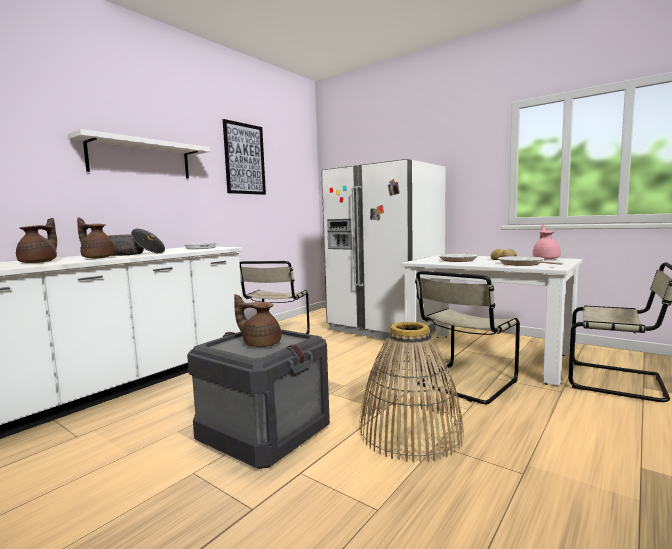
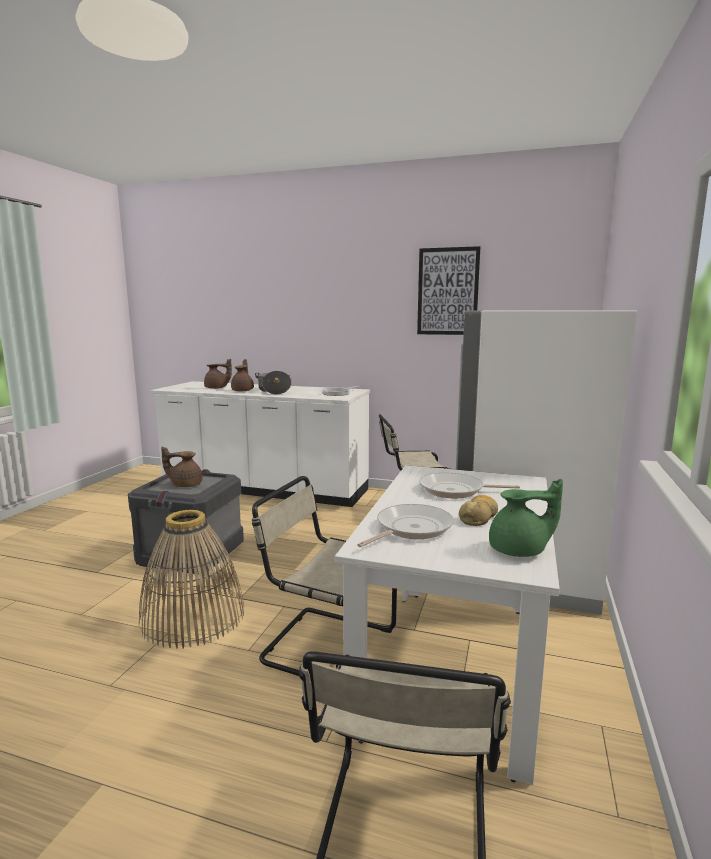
camera: 70 degrees right, 5 degrees up
(140, 159) = (325, 305): white shelf -> none
(261, 344) = (185, 484): brown teapot -> brown teapot turned 90 degrees counterclockwise
(546, 259) = (520, 551): pink teapot -> green teapot

